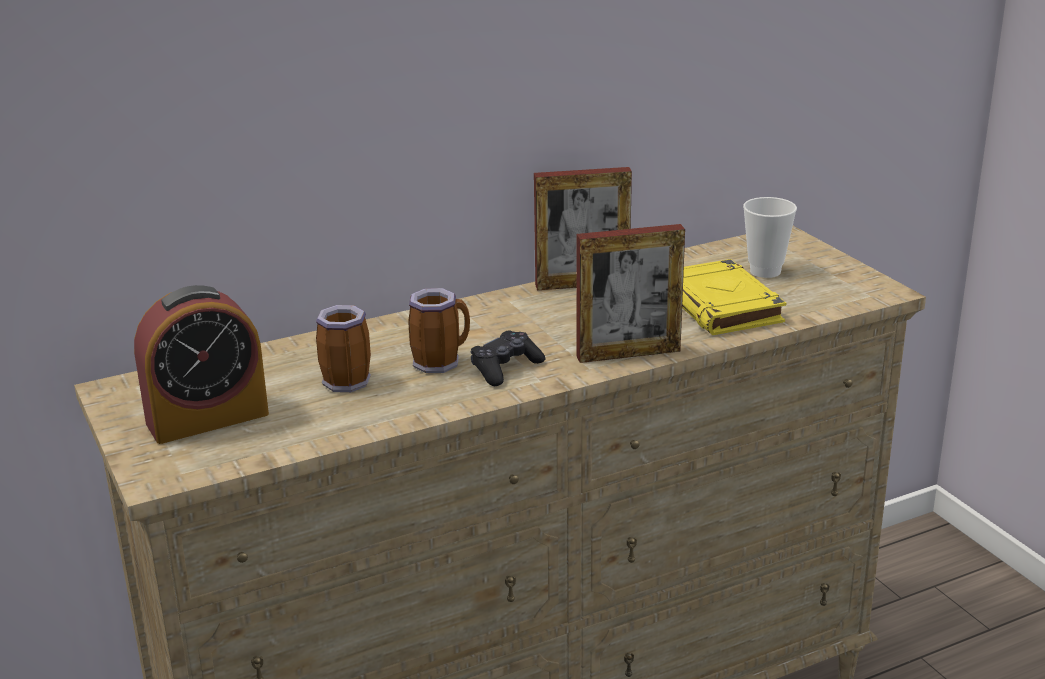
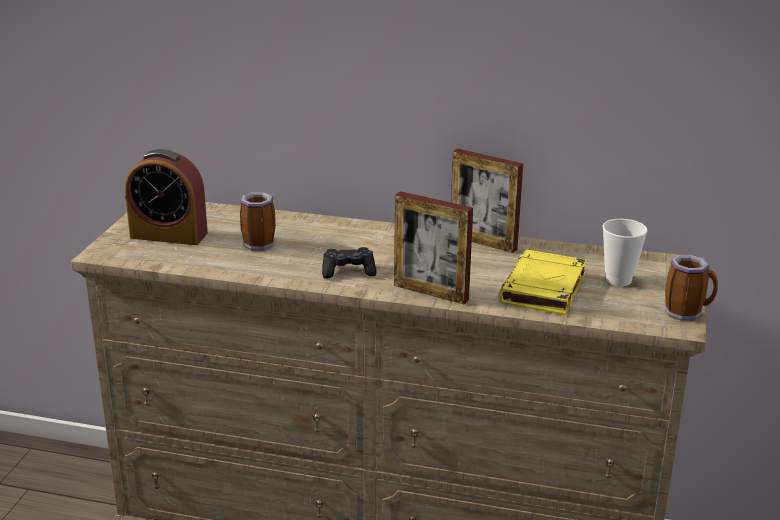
camera: 40 degrees right, 0 degrees up
(440, 362) = (322, 253): mug -> mug (686, 312)

